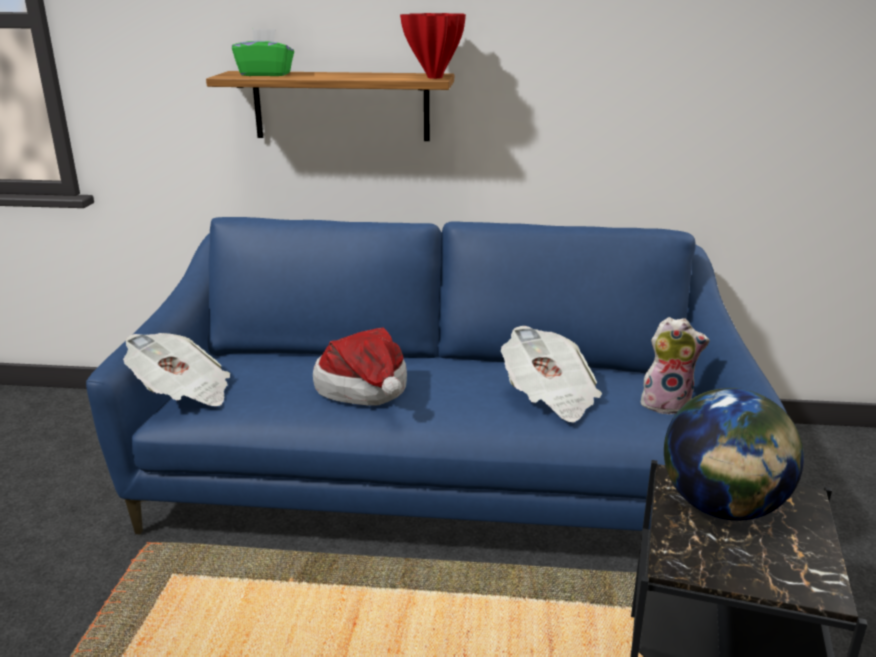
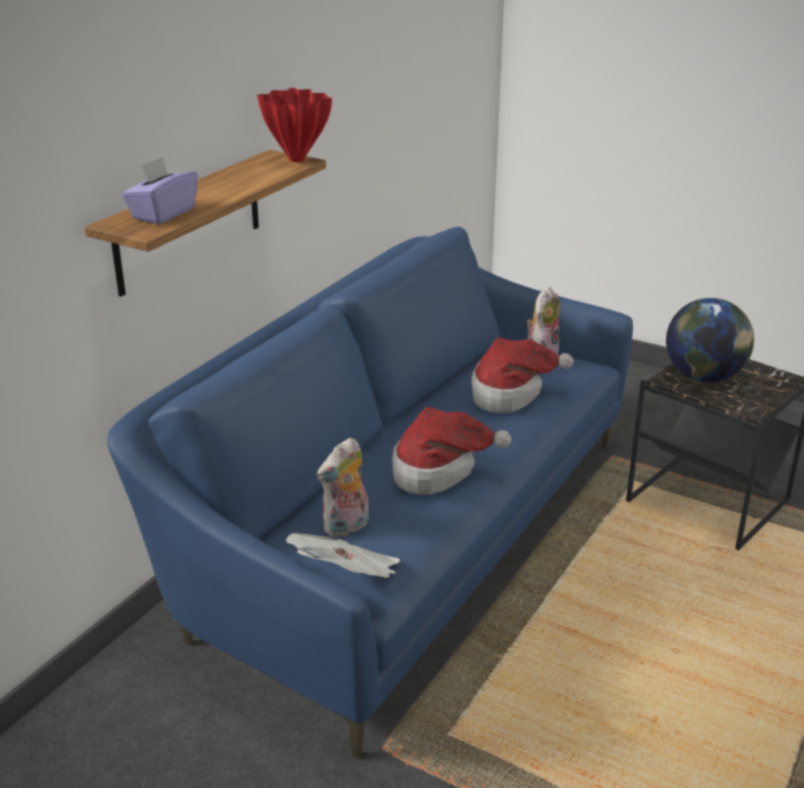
camera: 65 degrees left, 5 degrees up
(257, 376) = (346, 527): none -> plush toy
(265, 74) = (163, 214): green tissue box -> purple tissue box
(550, 397) = (510, 394): newspaper -> hat

